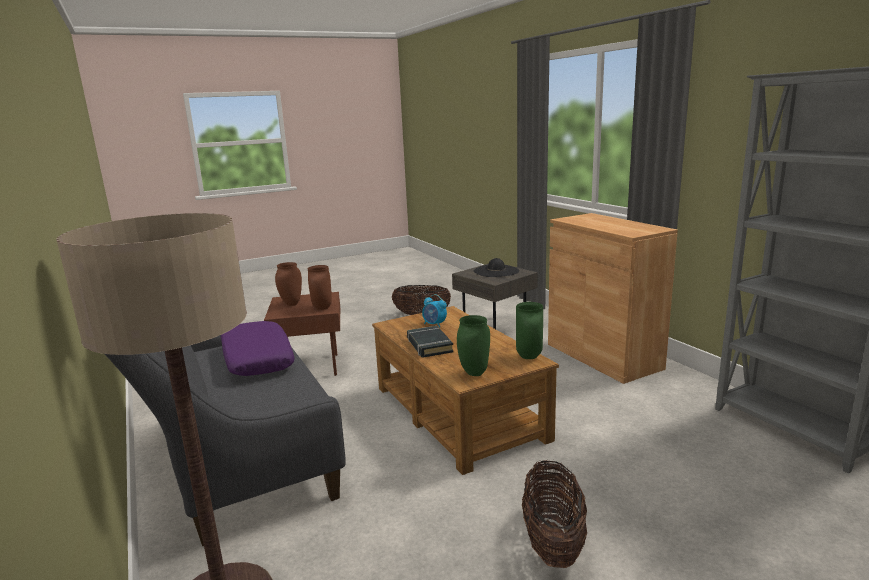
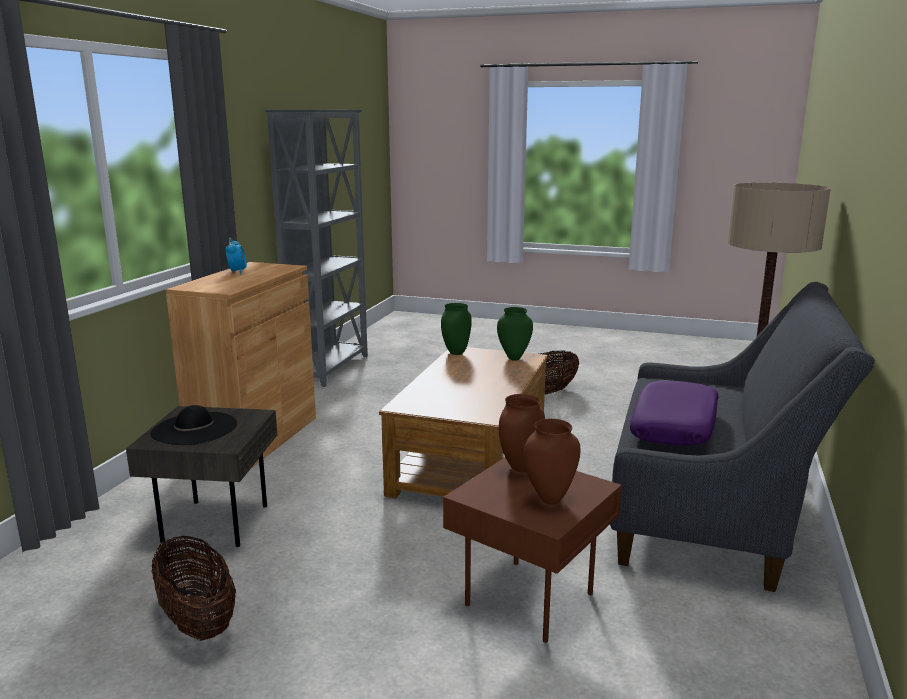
camera: 135 degrees left, 0 degrees up
(429, 345) = (499, 384): black book -> none
(434, 324) = (450, 398): alarm clock -> alarm clock (237, 271)

